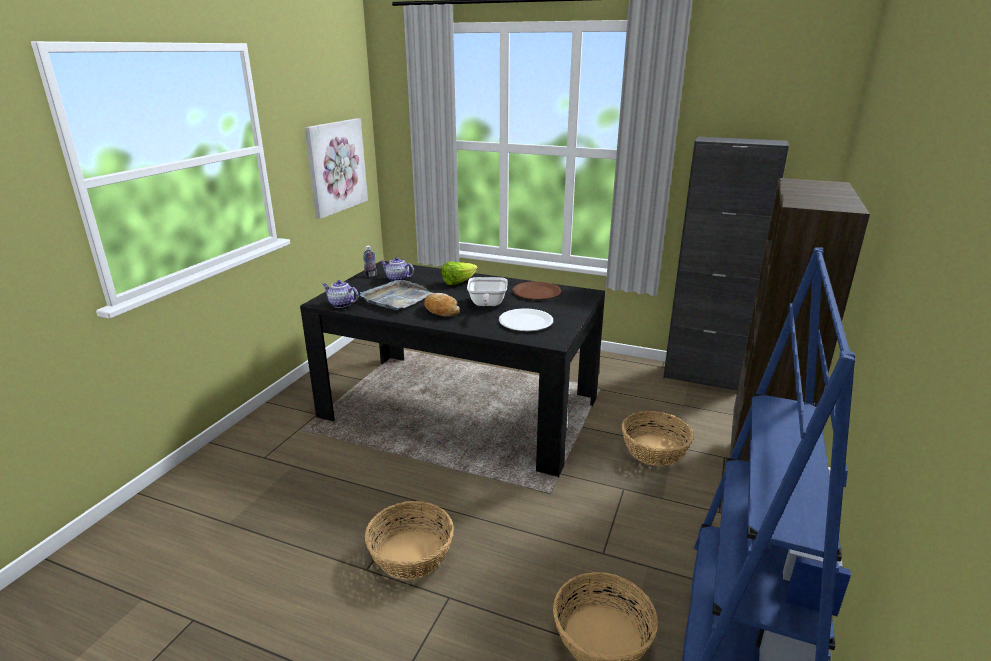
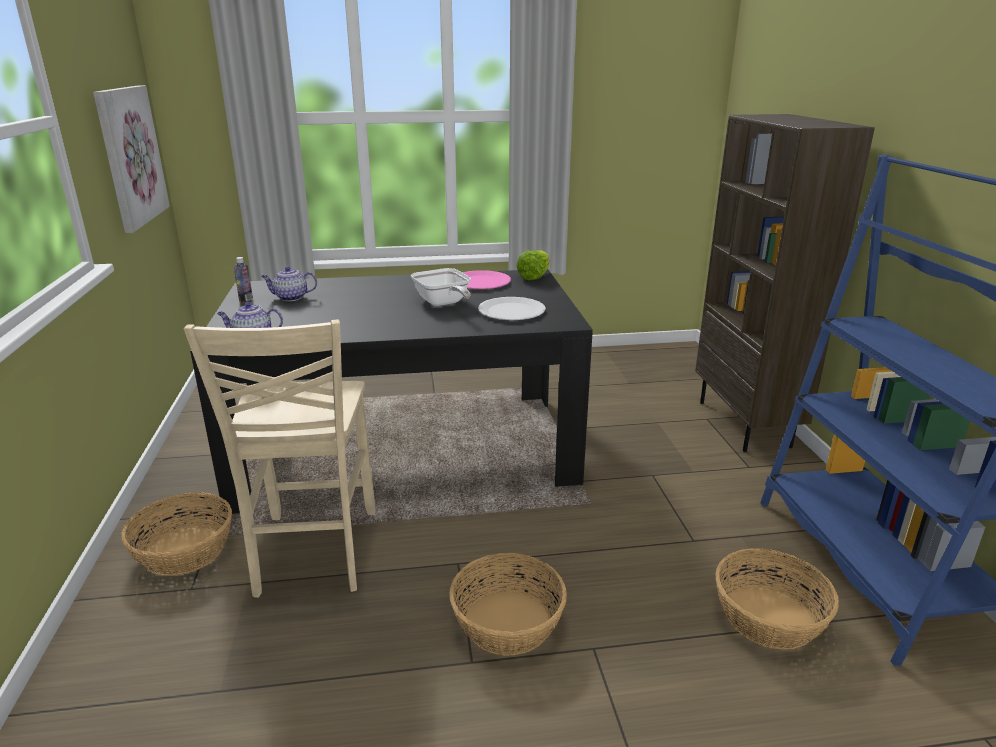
camera: 30 degrees left, 0 degrees up
(342, 461) = (313, 553): none -> beige chair
(397, 298) = (321, 317): grey tray -> none
(440, 311) = (398, 320): bread -> none
(458, 282) = (375, 288): lettuce -> lettuce (534, 276)
(536, 292) = (481, 282): brown plate -> pink plate
(654, 450) = (645, 431): basket -> basket (185, 551)
(702, 377) = (621, 354): black cabinet -> none

